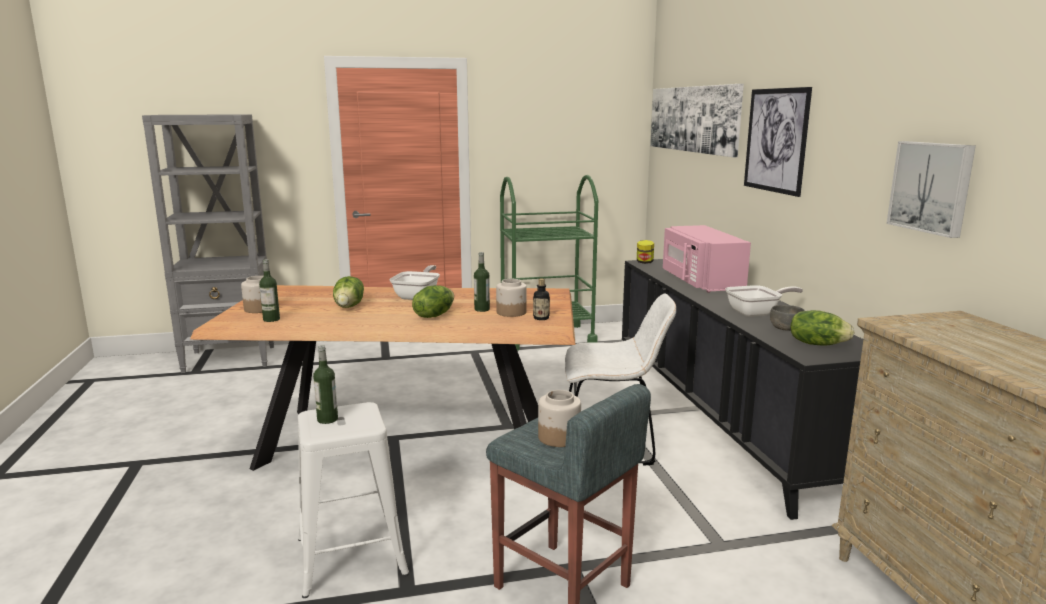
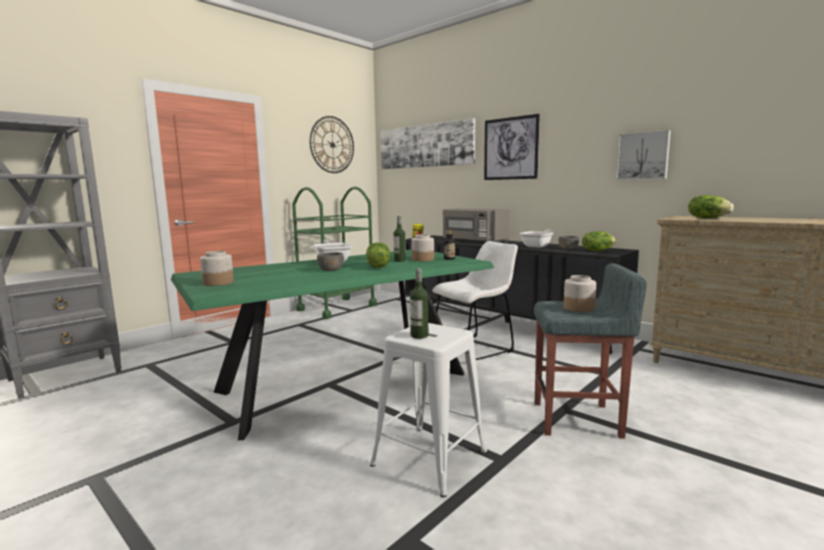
camera: 35 degrees left, 5 degrees down
(271, 319) = (252, 285): bottle -> none
(349, 306) = (297, 272): lettuce -> lettuce (707, 218)
(382, 310) = (331, 270): none -> grey bowl
(407, 441) = (343, 383): brown dining table -> green dining table
(572, 113) = (332, 145): none -> wall clock
(700, 282) = (473, 241): pink microwave -> grey microwave

